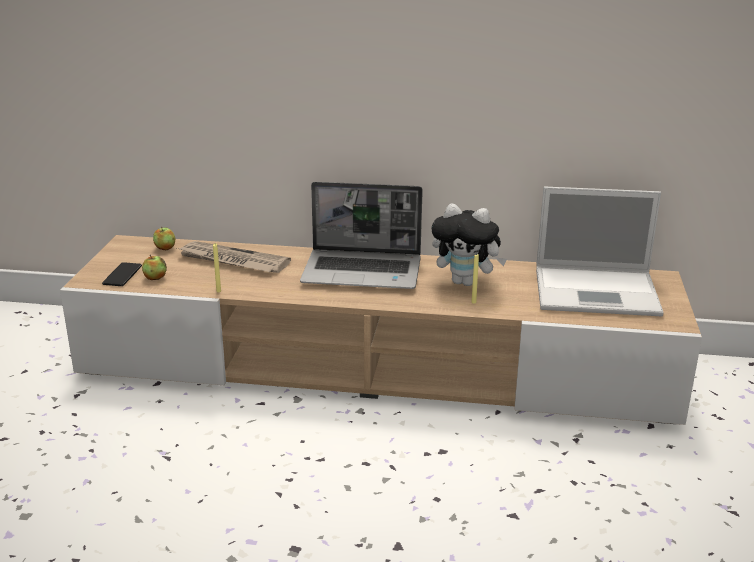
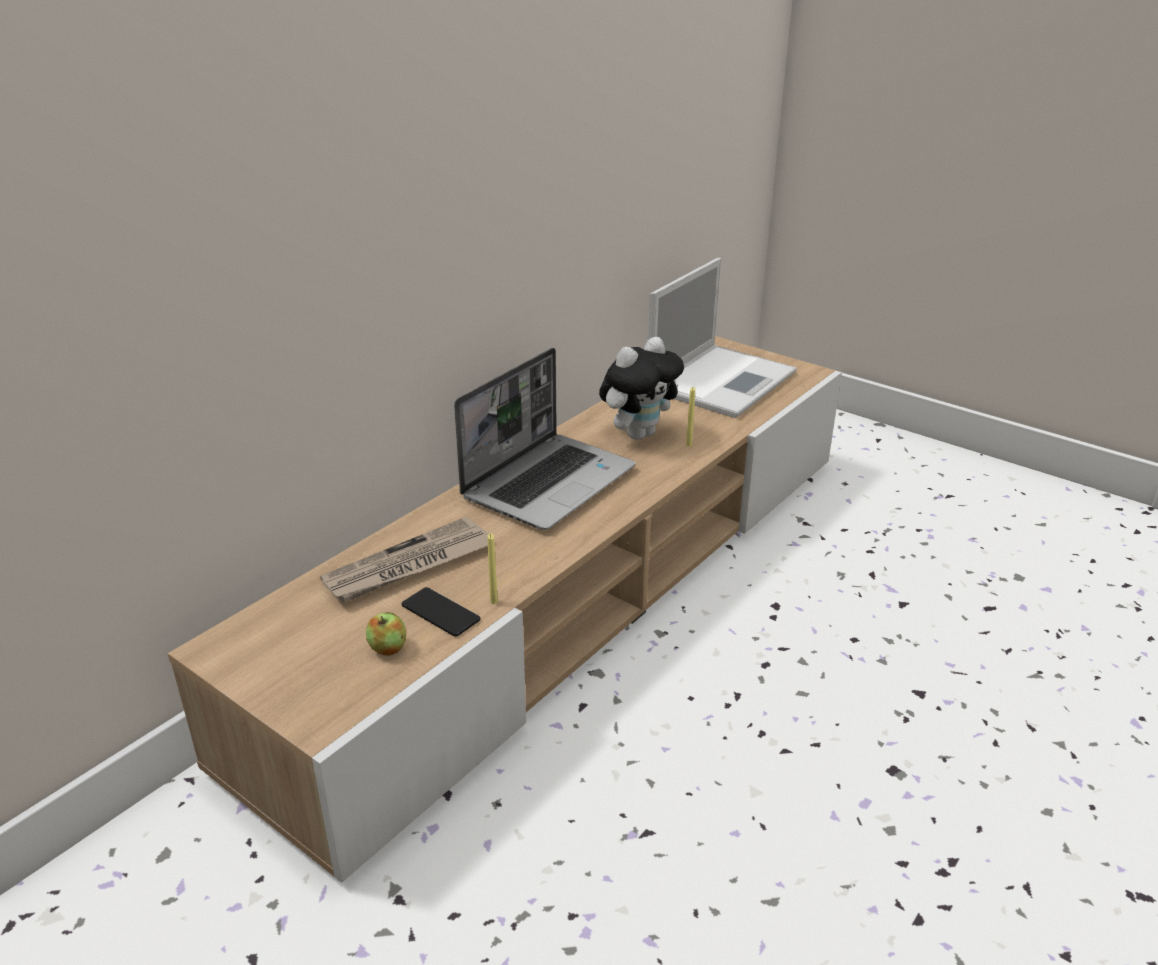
camera: 60 degrees left, 5 degrees up
(122, 275) = (342, 679): phone -> phone (440, 613)
(165, 248) = (290, 614): apple -> none

